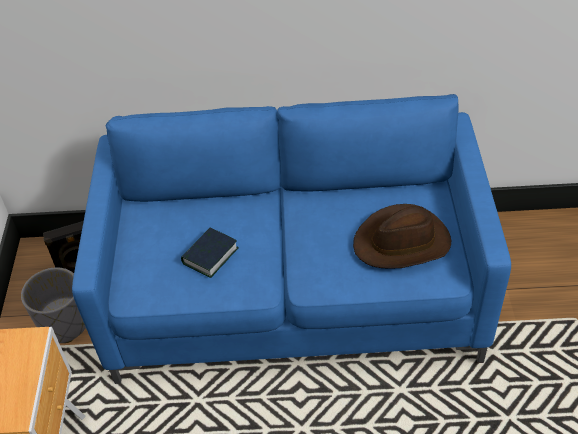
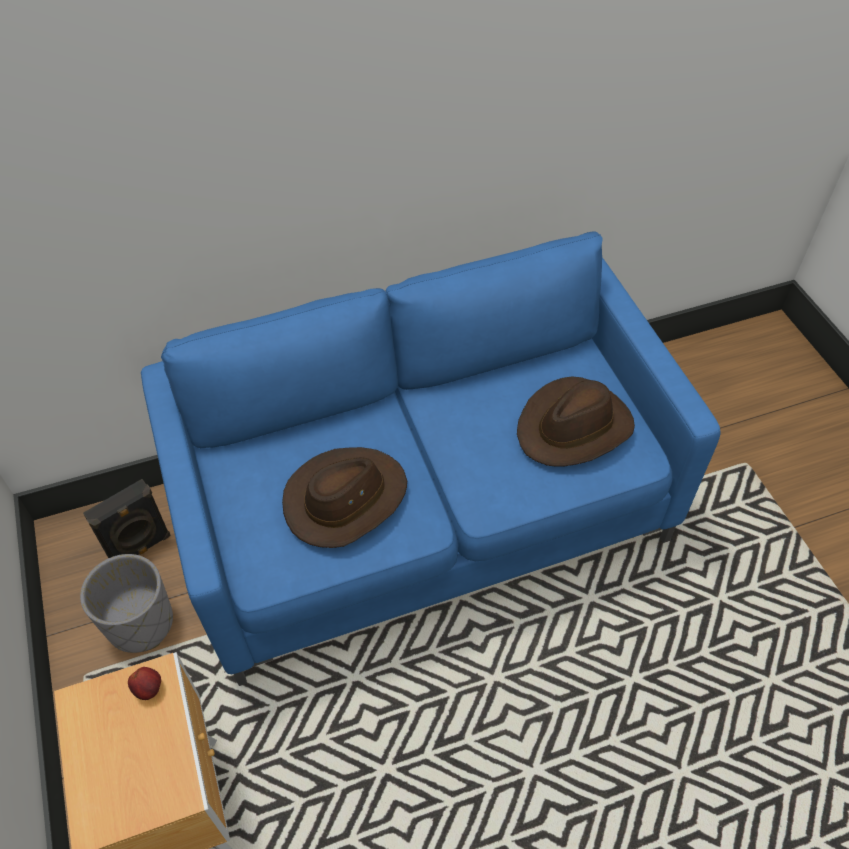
camera: 20 degrees left, 5 degrees up
(24, 345) = (149, 689): none -> apple
(210, 256) = (345, 499): book -> brown hat

